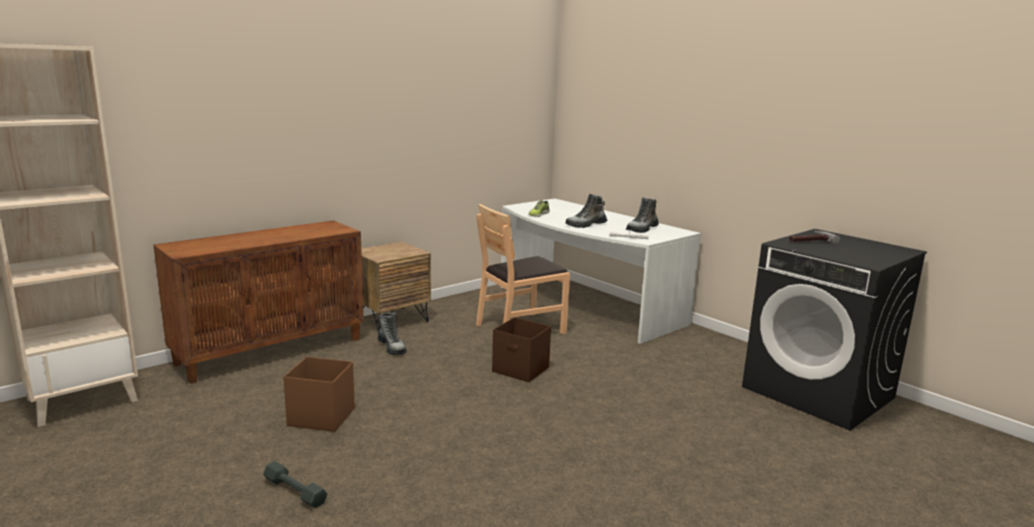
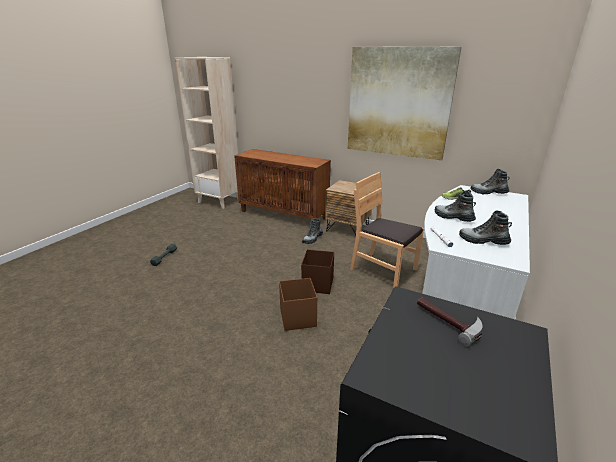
camera: 70 degrees right, 10 degrees up
(321, 417) = (226, 244): brown storage box -> brown storage box (298, 317)
(420, 116) = (398, 103): none -> picture
(536, 204) = (488, 192): none -> boot

